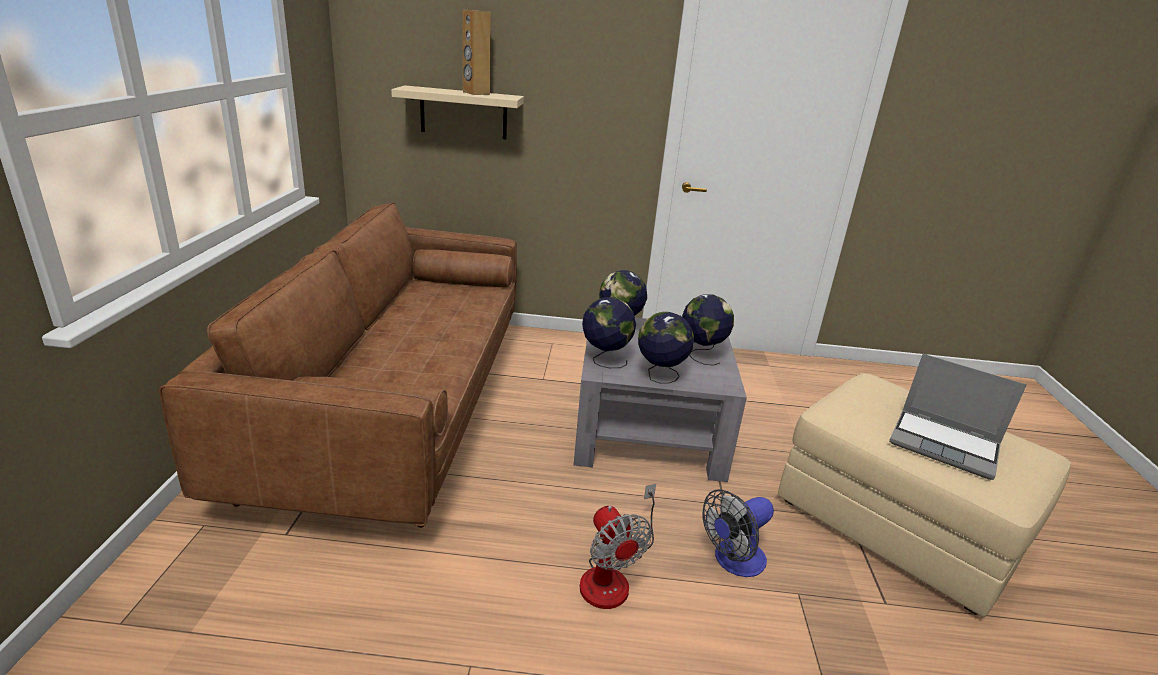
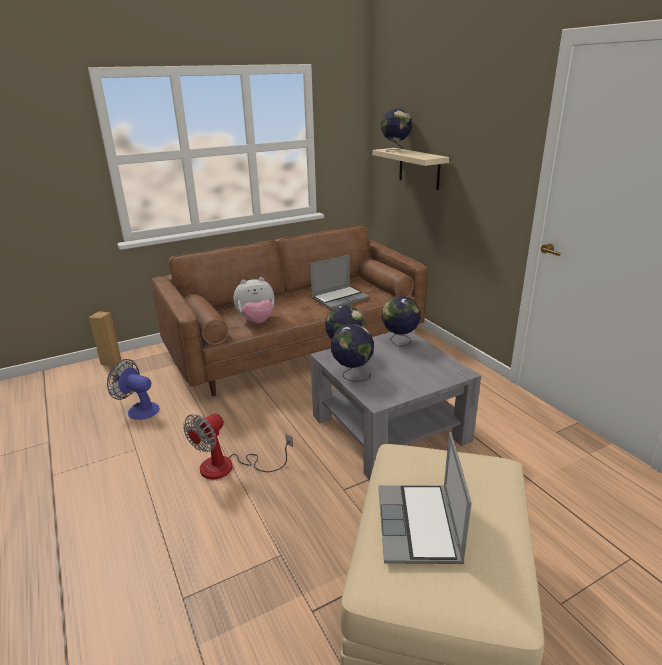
camera: 60 degrees right, 0 degrees up
(421, 379) = (257, 321): none -> plush toy
(453, 310) = (340, 298): none -> laptop
(476, 93) = (417, 154): brown speaker -> brown speaker (110, 362)
(701, 355) = (410, 379): globe -> globe (395, 150)
(733, 561) = (285, 512): fan -> fan (139, 409)

